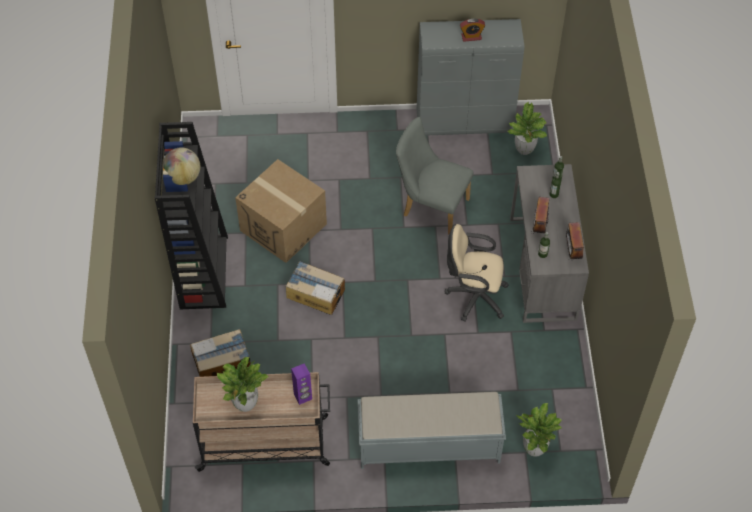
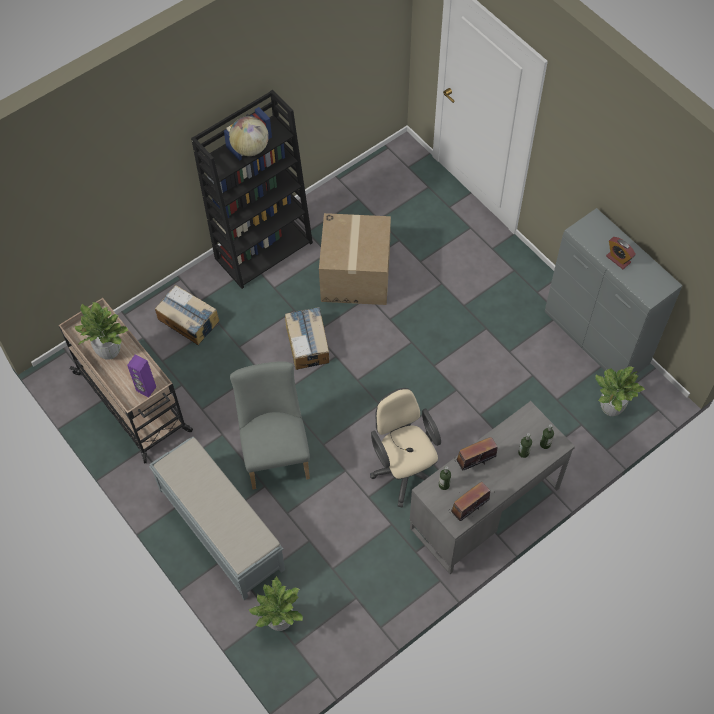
camera: 55 degrees right, 5 degrees up
(431, 206) = (475, 372): grey chair -> grey chair (275, 451)

